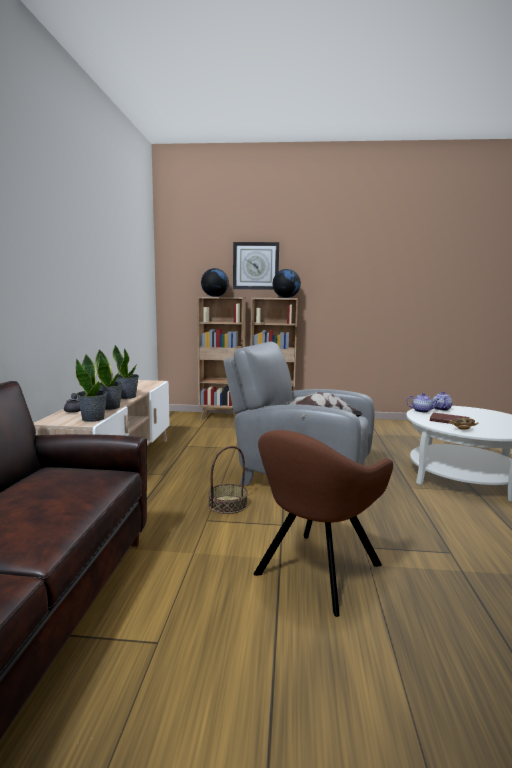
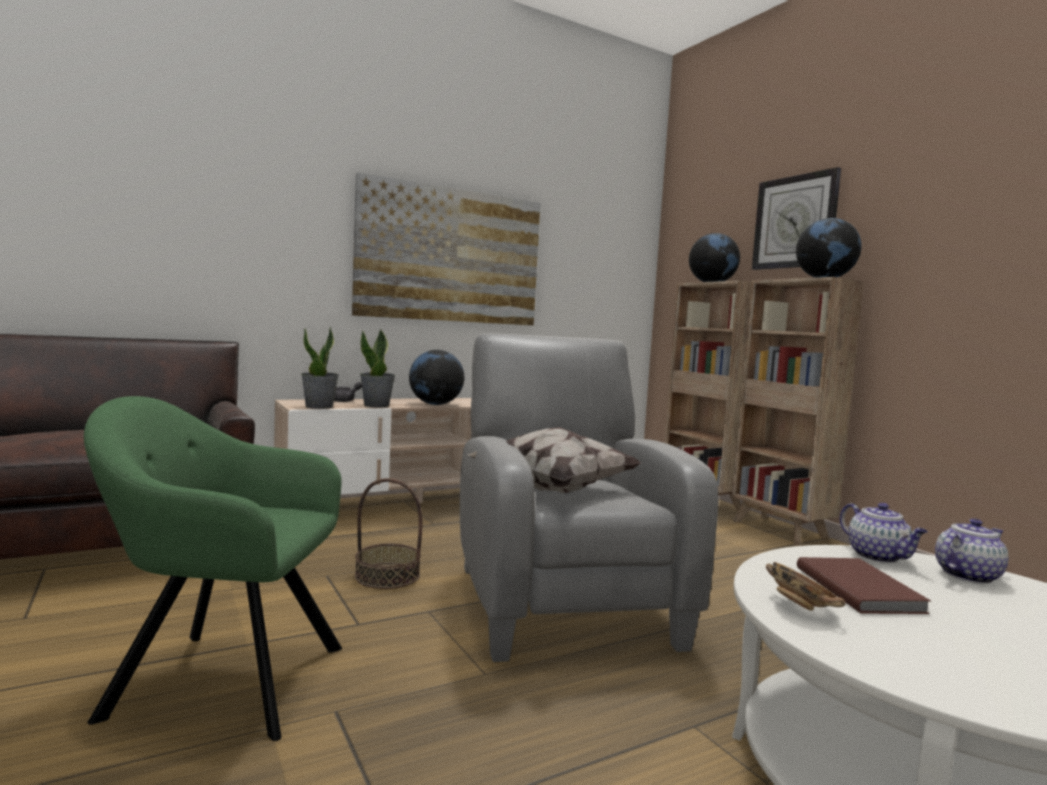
camera: 55 degrees right, 5 degrees down
(92, 284) = (450, 256): none -> picture
(127, 397) = (435, 404): potted plant -> globe
(315, 572) = (219, 680): brown armchair -> green armchair

